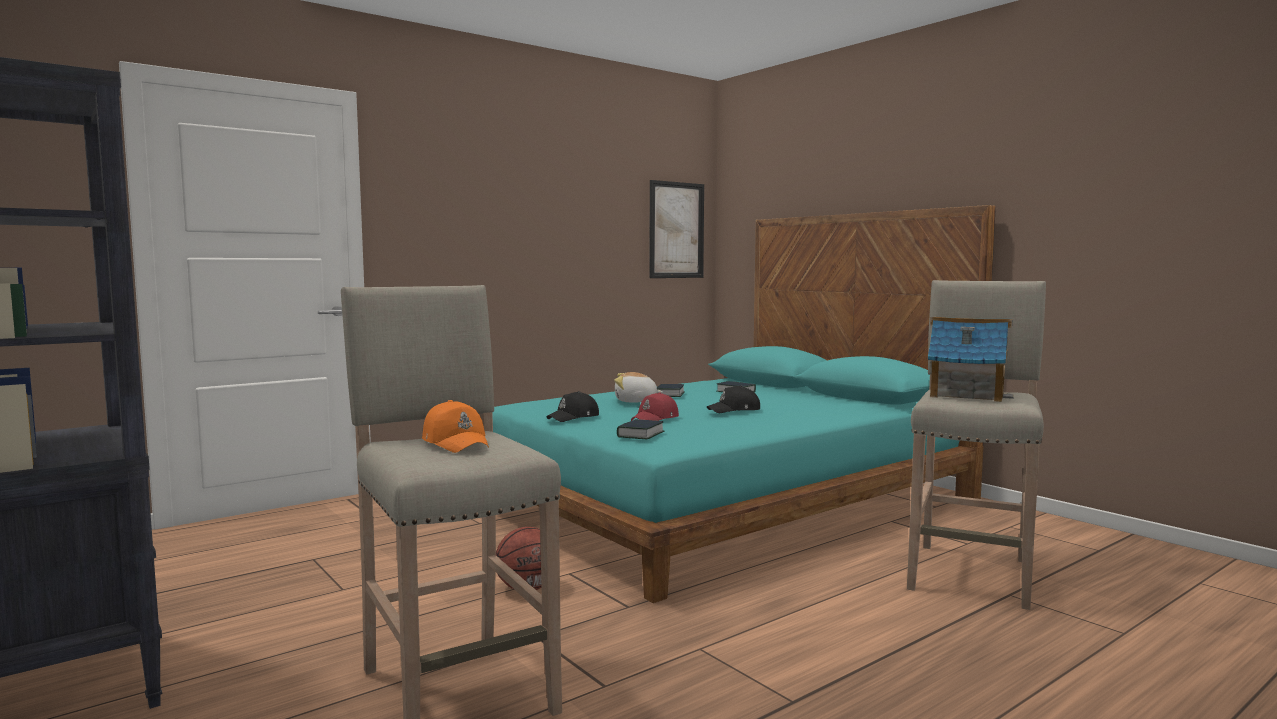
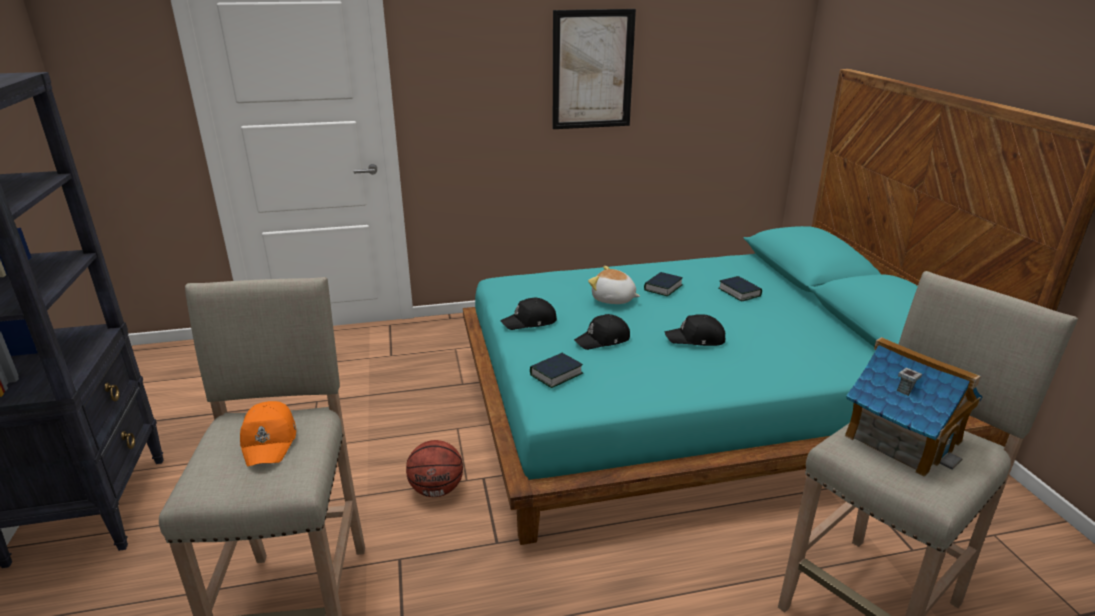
camera: 25 degrees right, 20 degrees up
(655, 419) = (603, 340): red cap -> black cap
(676, 230) = (752, 69): picture -> picture (592, 70)

